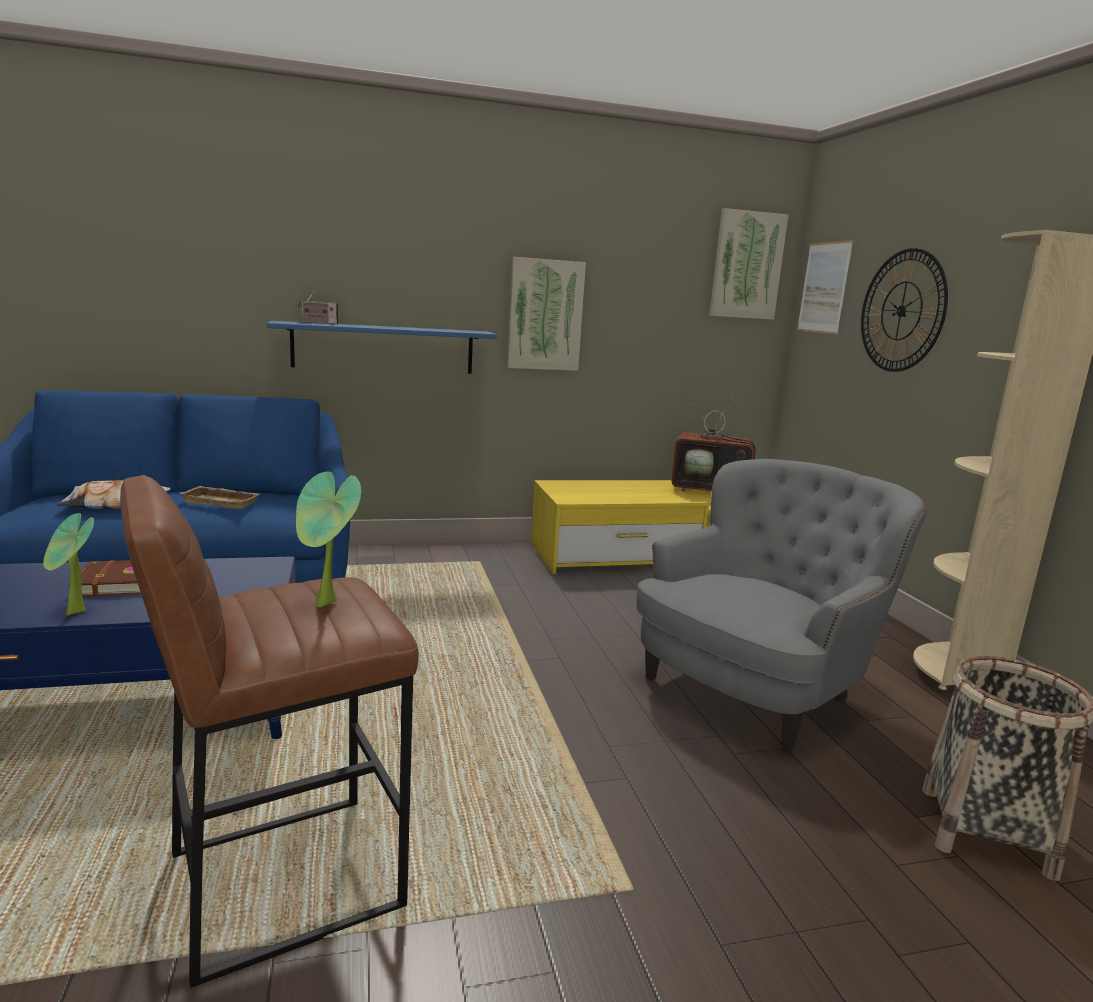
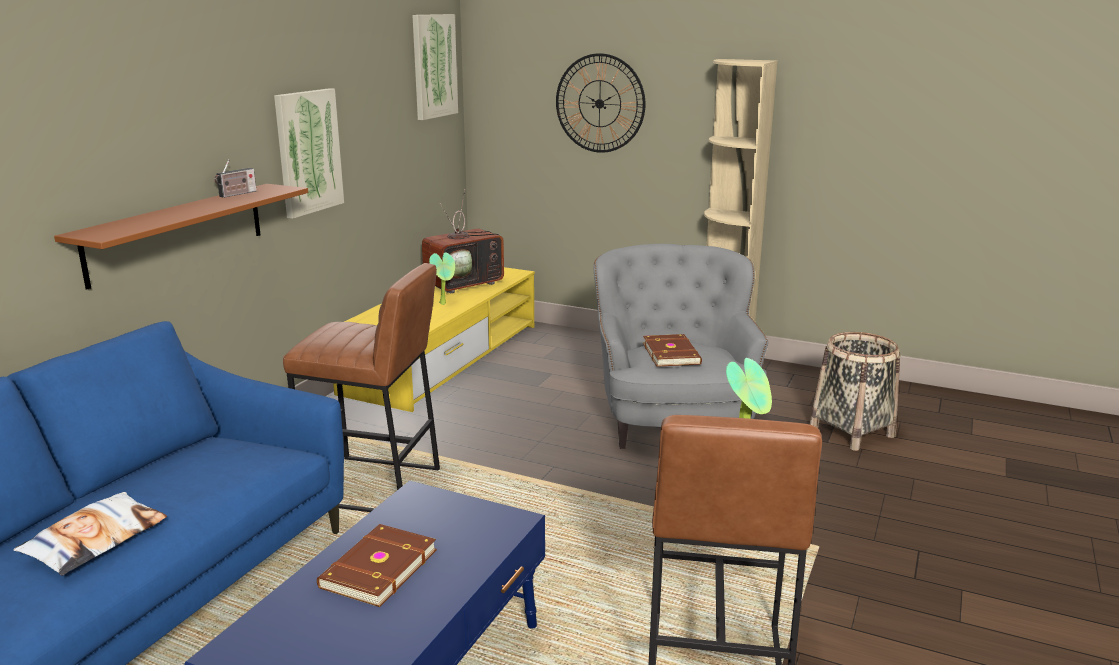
camera: 50 degrees left, 5 degrees up
(75, 614) = (430, 609): potted plant -> potted plant (444, 303)
(223, 502) = (199, 477): beige tray -> none
(318, 323) = (116, 223): radio -> radio (236, 194)
(383, 348) = (177, 233): blue shelf -> brown shelf
(421, 601) = (376, 487): none -> brown stool
(730, 586) = (672, 353): none -> brown book
(824, 287) = (502, 81): picture -> none

